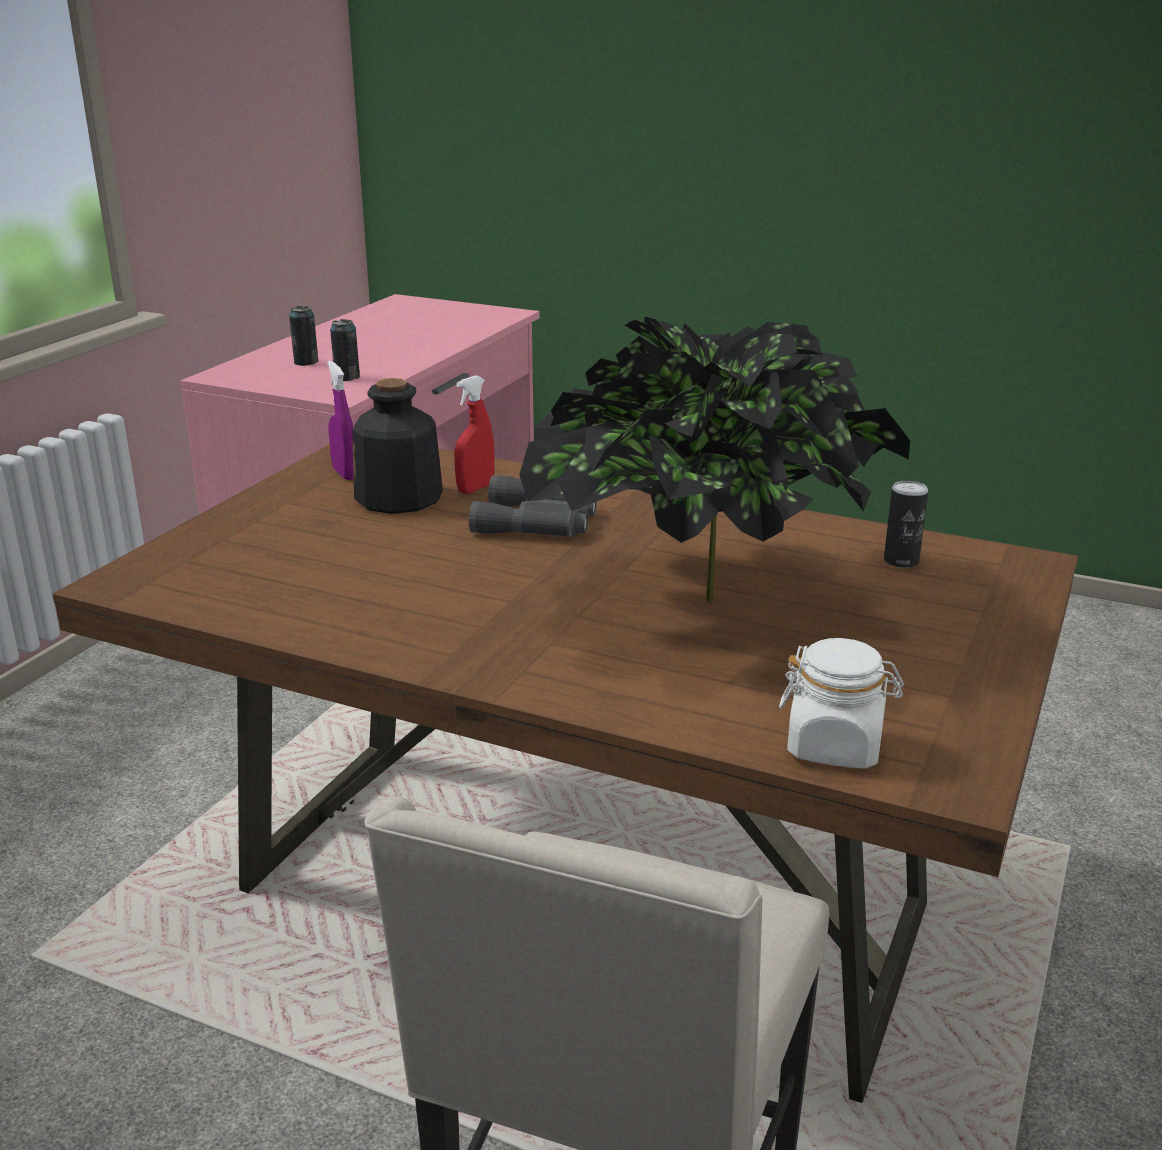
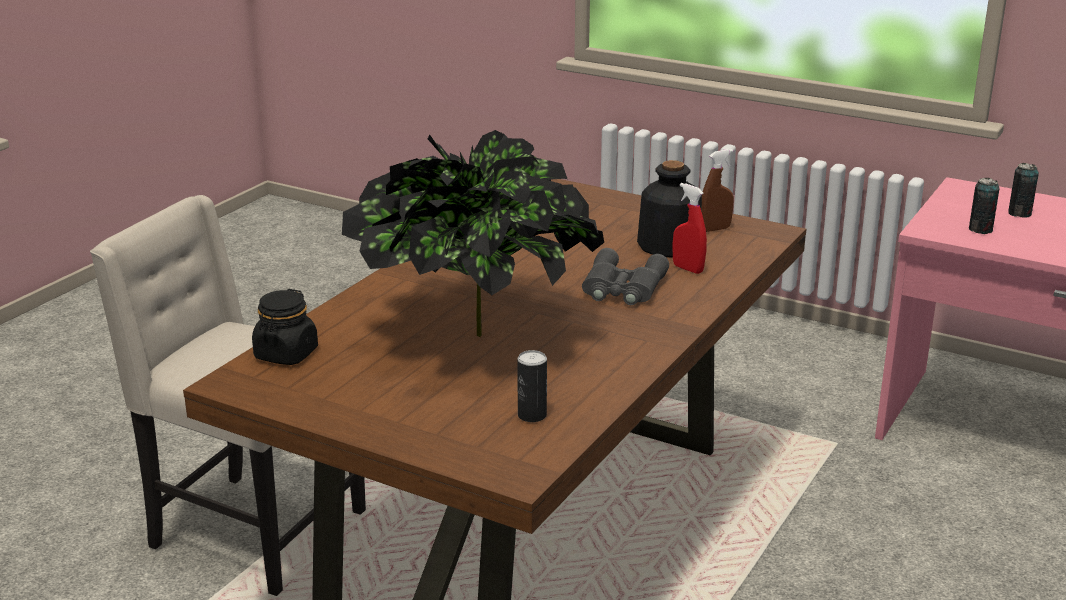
camera: 95 degrees right, 0 degrees up
(345, 474) = (715, 229): purple spray bottle -> brown spray bottle
(835, 746) = (286, 354): white jar -> black jar

